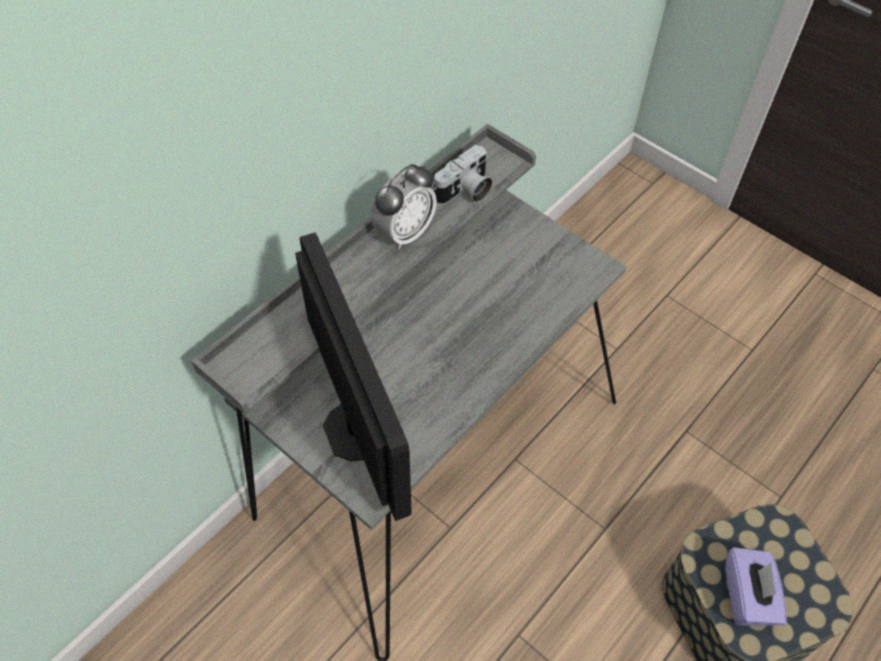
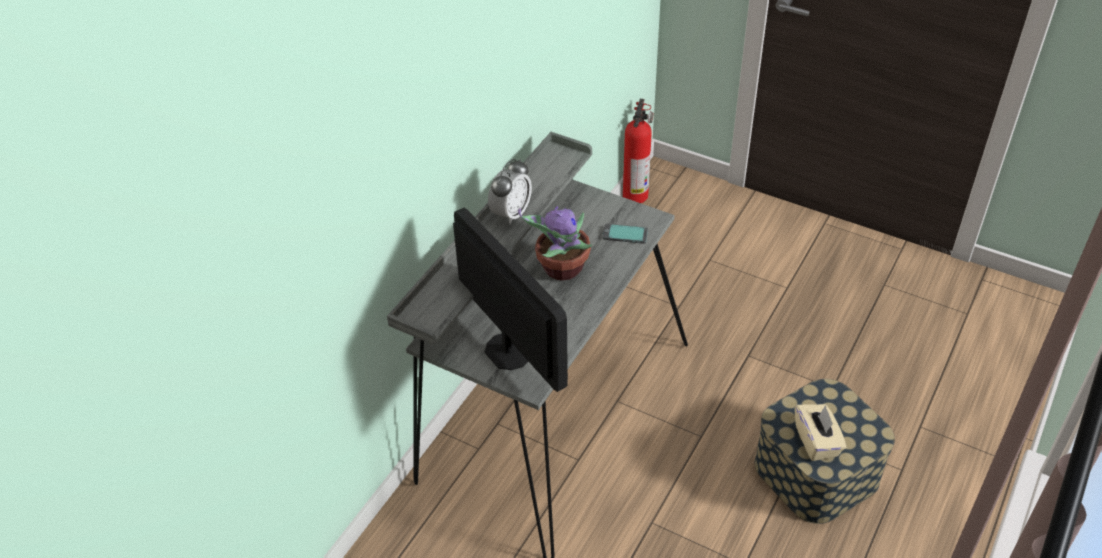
camera: 10 degrees left, 10 degrees down
(457, 319) = (561, 269): none -> potted plant
(465, 192) = (547, 180): camera -> none
(554, 283) = (625, 235): none -> phone
(599, 195) = (635, 194): none -> fire extinguisher
(748, 596) = (817, 442): purple tissue box -> beige tissue box

